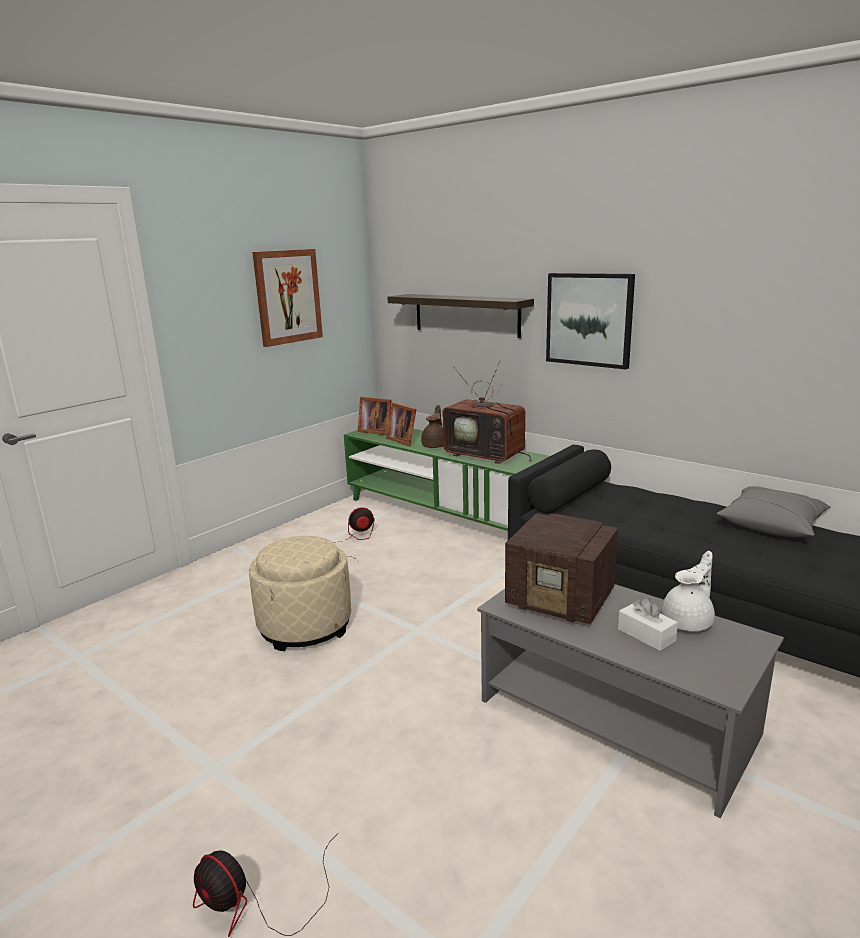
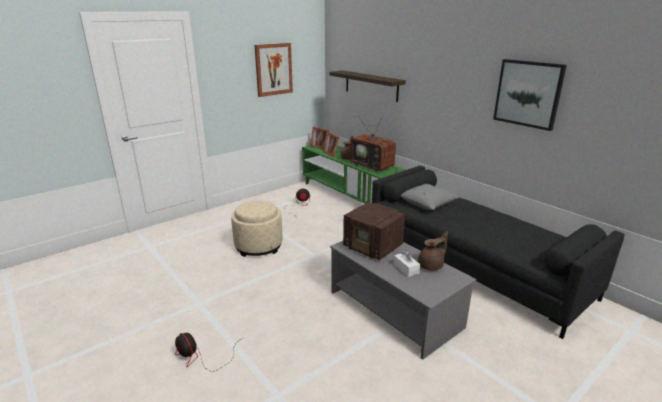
camera: 10 degrees right, 5 degrees up
(589, 319) = (433, 95): picture -> picture (528, 93)
(689, 622) = (431, 265): white teapot -> brown teapot
(772, 525) = (511, 222): grey pillow -> grey pillow (427, 204)

